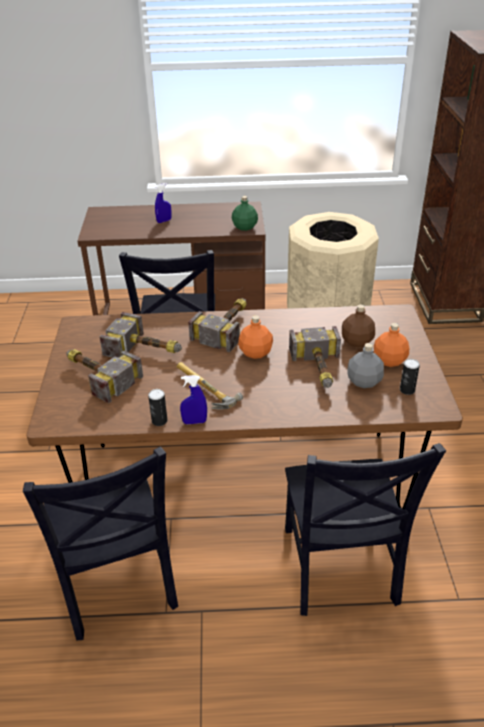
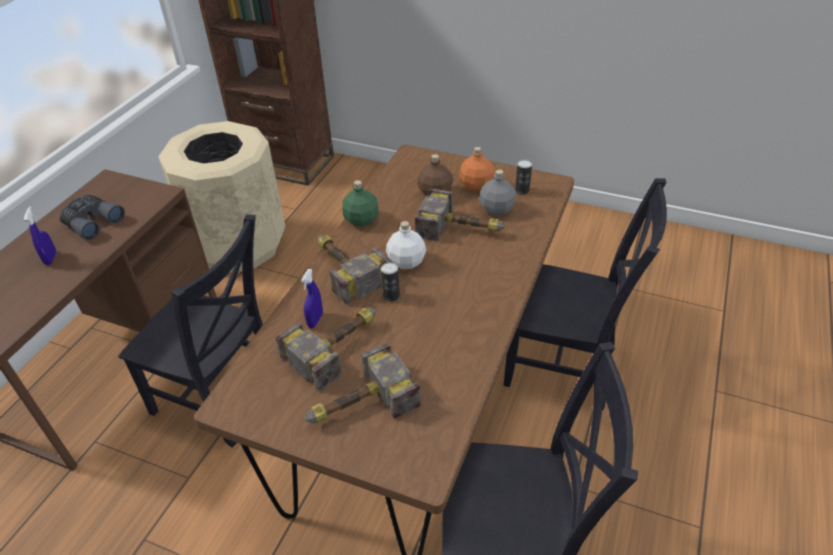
camera: 65 degrees left, 5 degrees up
(159, 421) = (477, 367): can -> can (391, 296)
(194, 422) = (493, 339): blue spray bottle -> blue spray bottle (315, 320)
(203, 390) = (444, 318): hammer -> none
(205, 219) = (92, 222): none -> grey binoculars
(244, 227) = (151, 197): green bottle -> green bottle (362, 220)
(256, 353) = (407, 261): orange bottle -> white bottle

